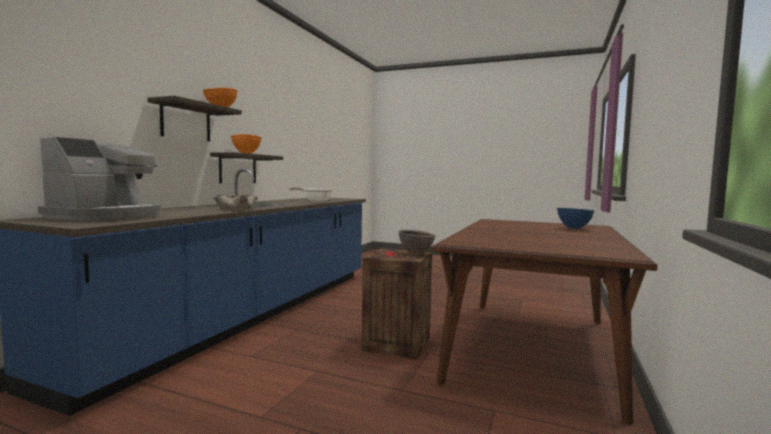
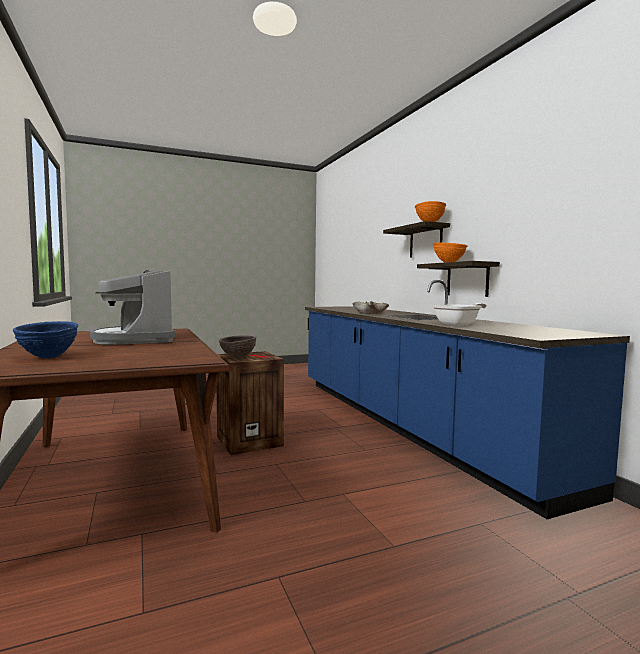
camera: 135 degrees right, 0 degrees up
(107, 216) = (351, 308): coffee machine -> coffee machine (135, 339)

